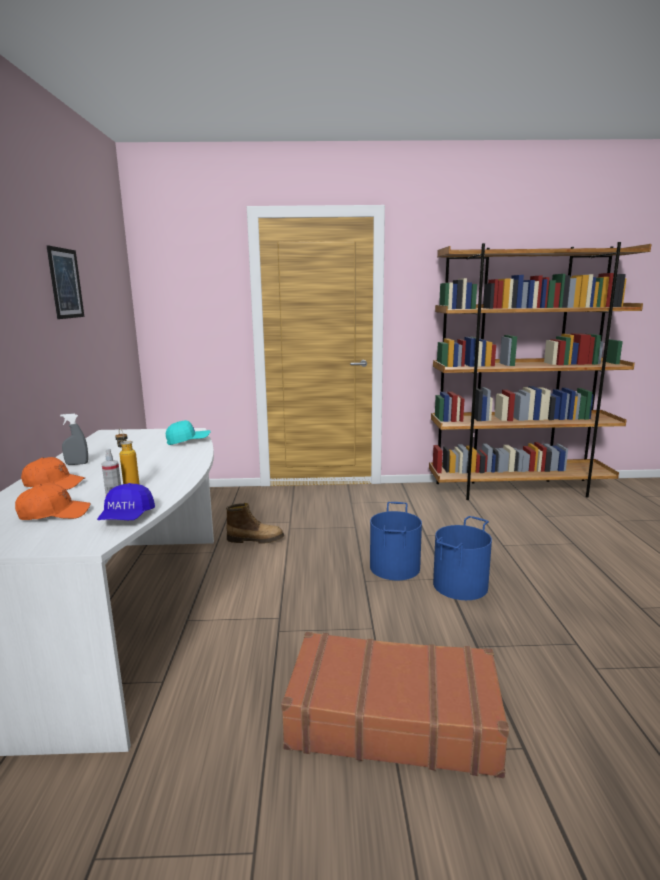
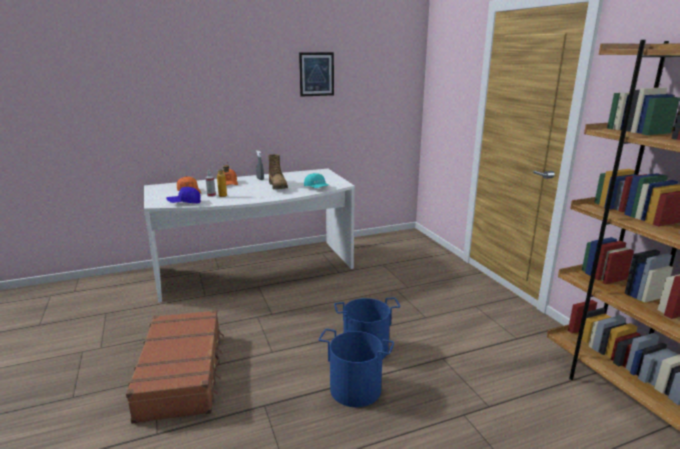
camera: 70 degrees right, 5 degrees up
(255, 539) = (367, 281): boot -> boot (278, 186)

